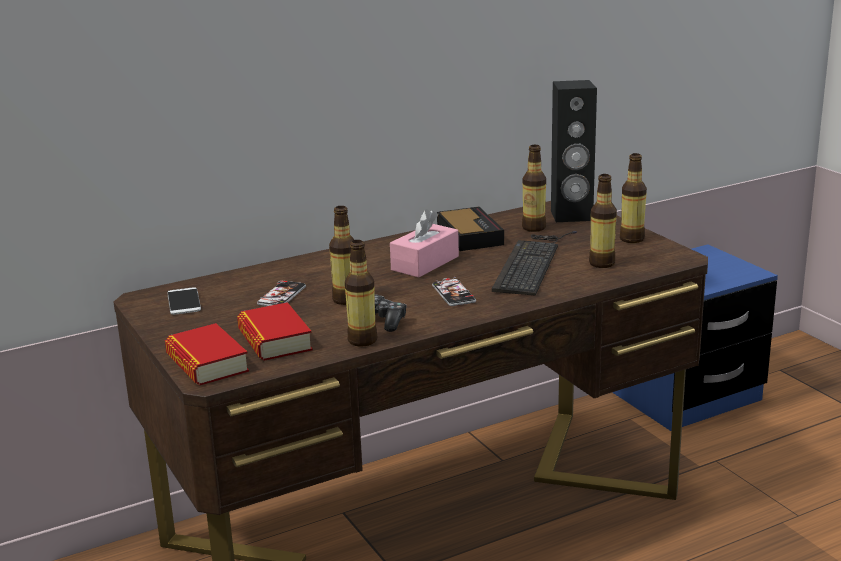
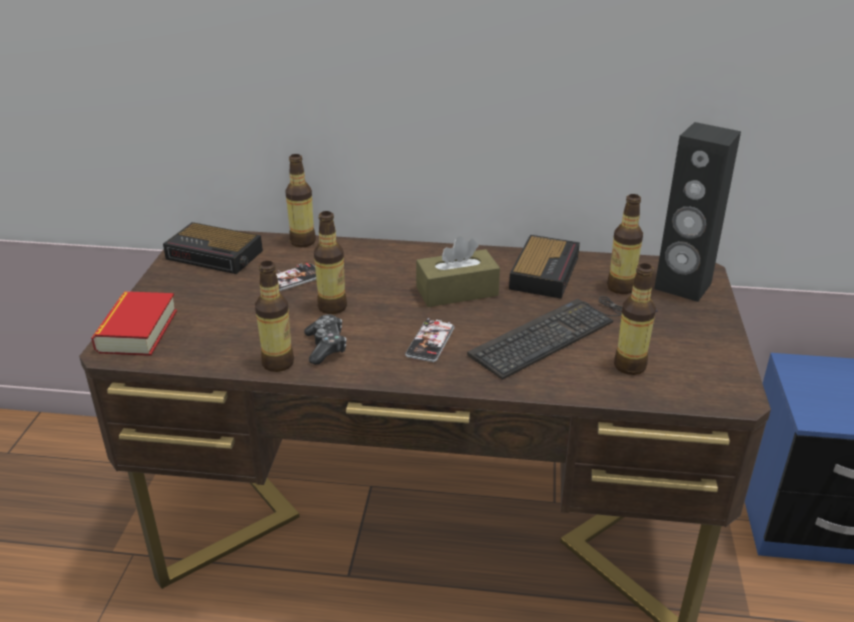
camera: 35 degrees right, 10 degrees up
(184, 302) = (216, 255): phone -> alarm clock
(274, 340) = (216, 329): book -> none
(425, 263) = (457, 291): pink tissue box -> brown tissue box
(631, 239) = (708, 345): bottle -> bottle (302, 241)

